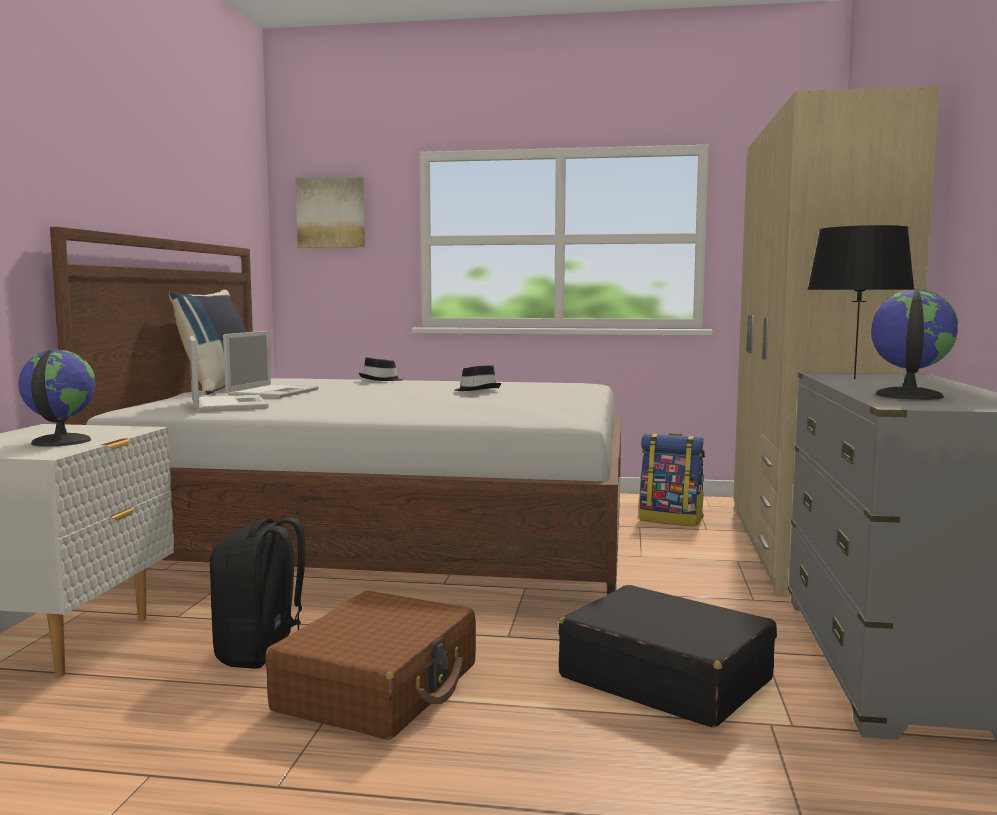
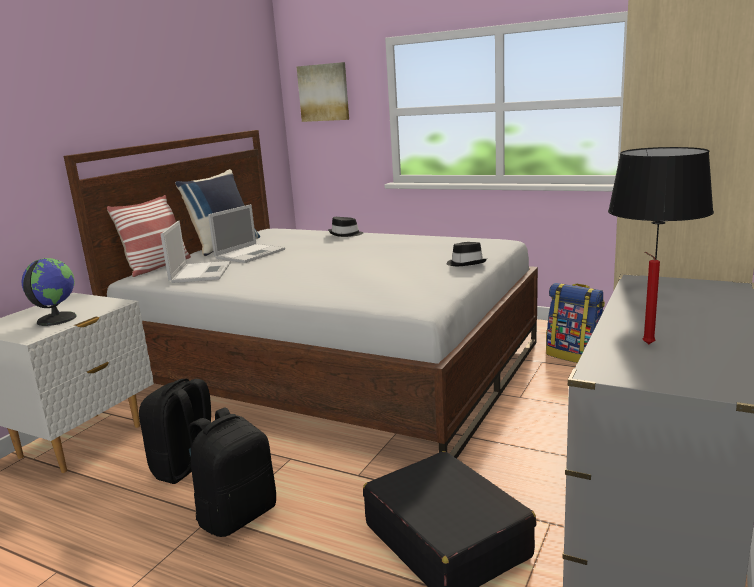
camera: 20 degrees right, 10 degrees up
(147, 402) = (157, 266): none -> pillow
(379, 687) = (237, 515): brown suitcase -> black backpack
(477, 390) = (398, 253): black hat -> black hat (466, 263)
(907, 395) = (646, 344): globe -> red candle

